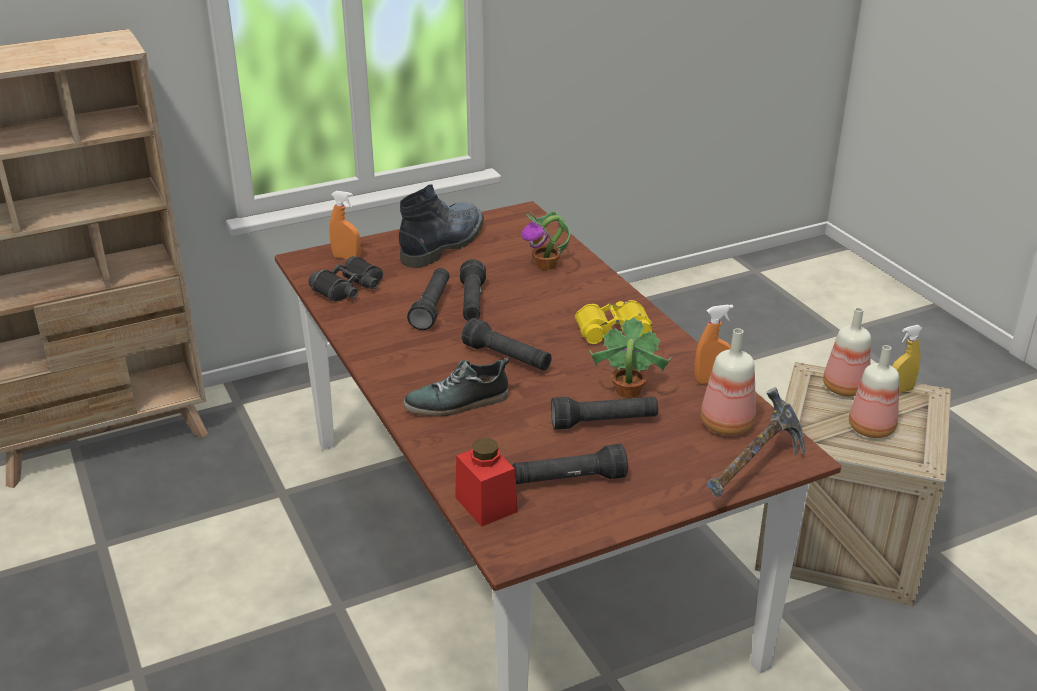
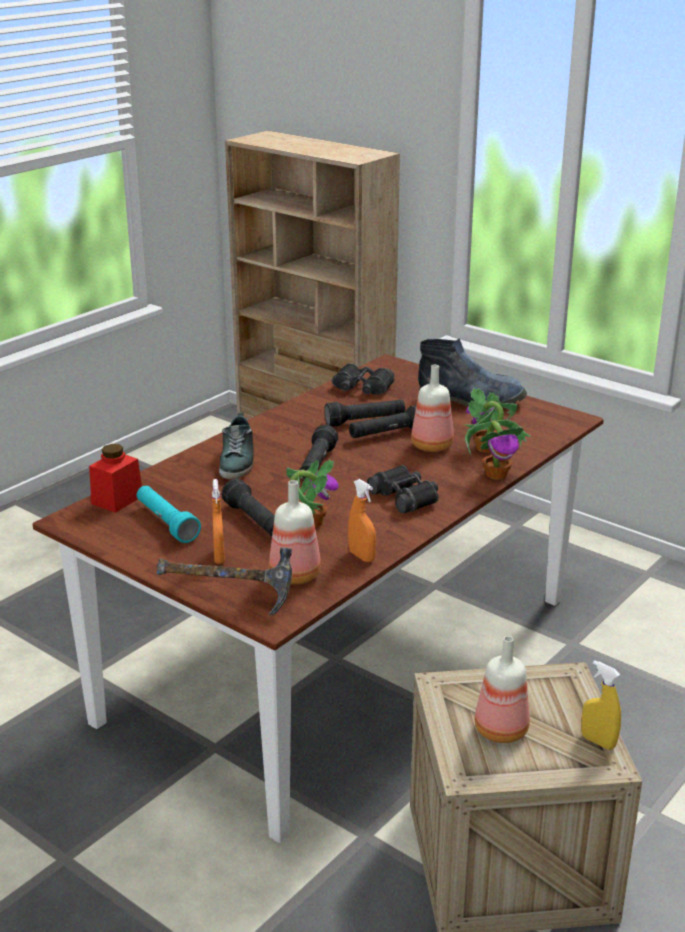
camera: 65 degrees right, 5 degrees down
(346, 257) = (407, 375): orange spray bottle -> orange spray bottle (219, 557)
(457, 402) = (238, 461): shoe -> shoe turned 135 degrees counterclockwise
(568, 480) = (166, 523): black flashlight -> turquoise flashlight
(601, 275) = (496, 474): none -> potted plant
(612, 329) = (405, 497): yellow binoculars -> black binoculars
(843, 388) = (563, 701): bottle -> bottle (431, 445)

